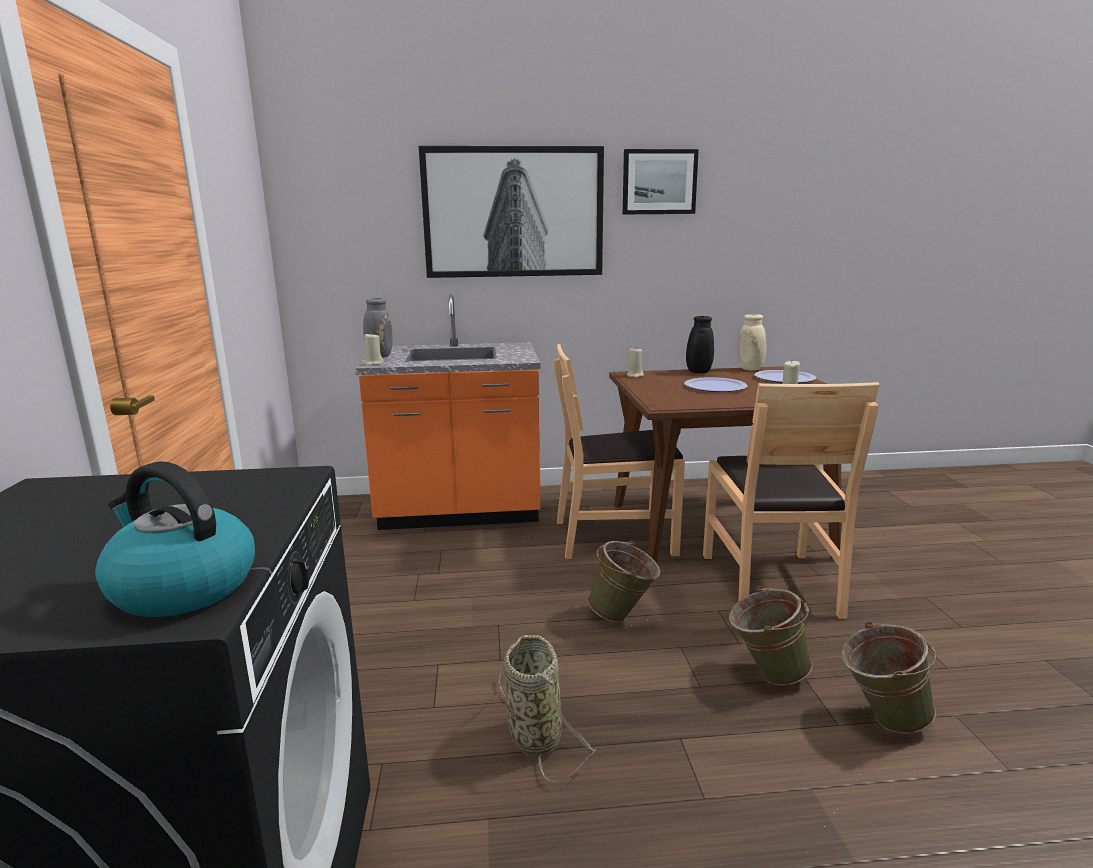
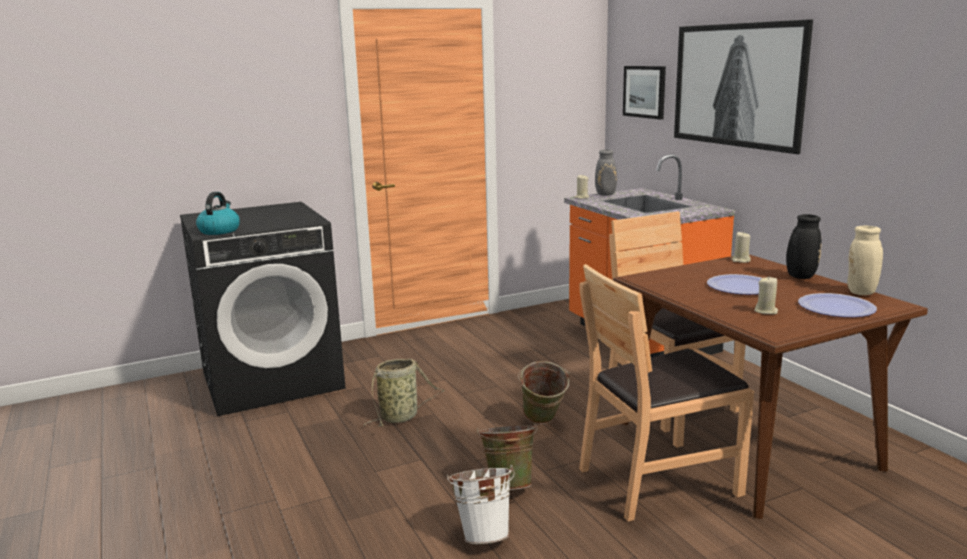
camera: 70 degrees right, 0 degrees up
(659, 182) = (864, 57): picture -> picture (645, 91)
(880, 719) = (483, 534): green bucket -> white bucket

